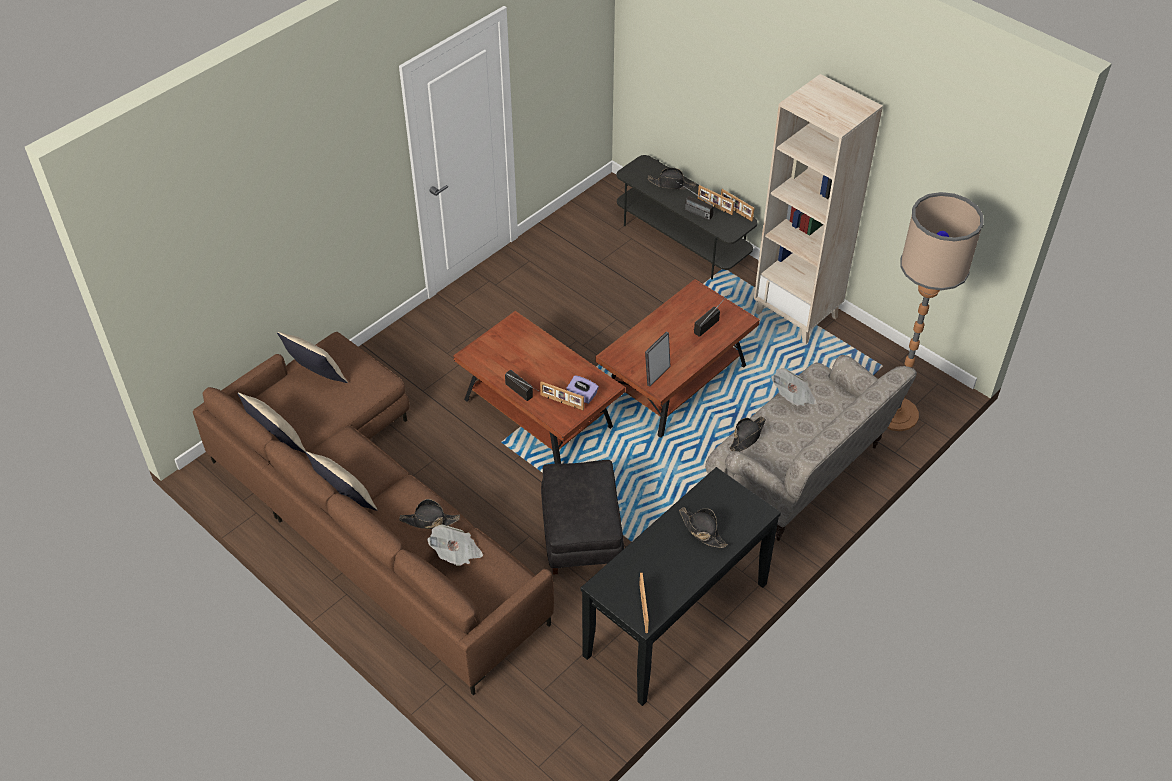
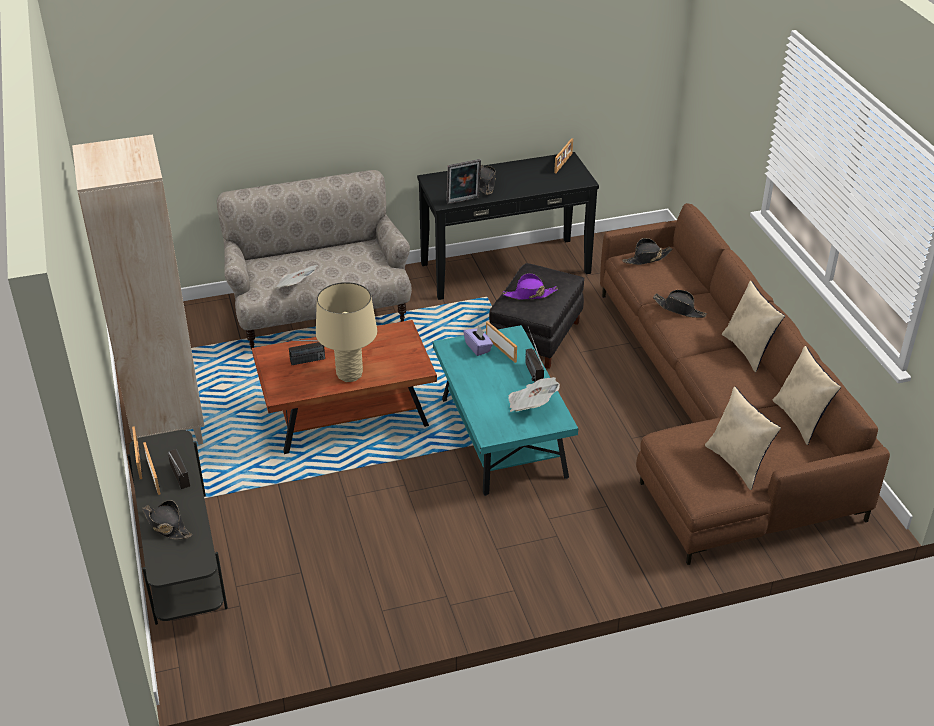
camera: 150 degrees left, 10 degrees down
(456, 553) = (668, 283): newspaper -> newspaper (531, 405)
(538, 414) = (502, 438): brown coffee table -> turquoise coffee table
(584, 487) = (529, 294): none -> purple hat
(657, 375) = (395, 339): picture frame -> picture frame (463, 201)
(661, 327) = (349, 375): none -> beige table lamp
(747, 436) = (366, 275): black hat -> black hat (647, 258)
(896, 414) = (192, 319): floor lamp -> none

